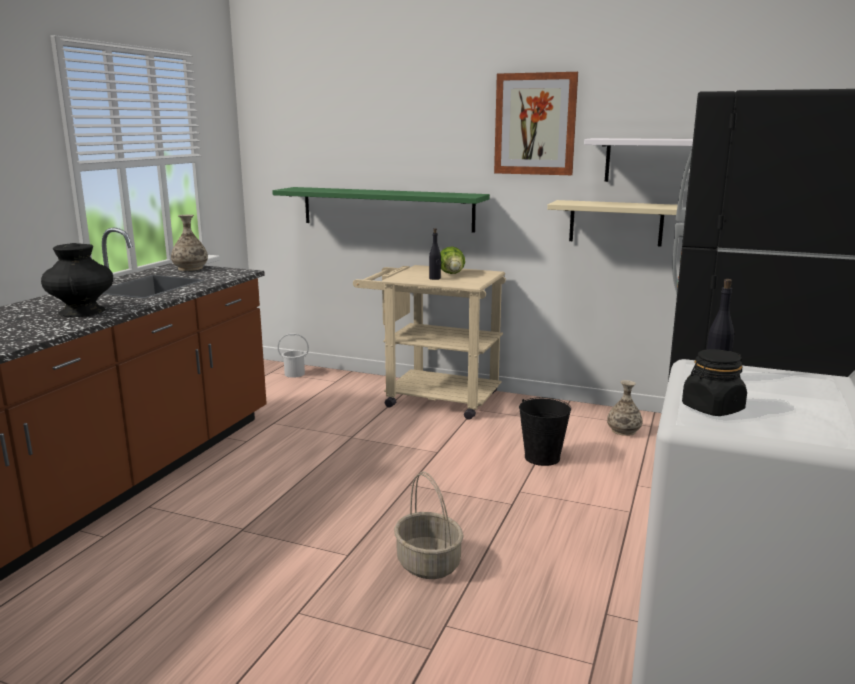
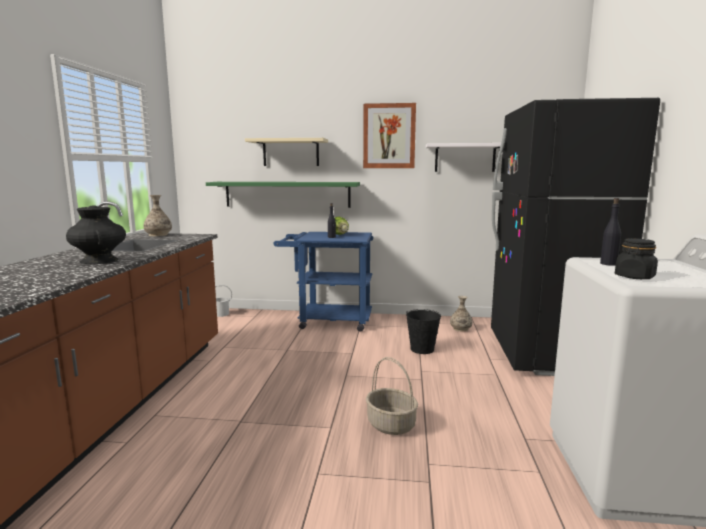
camera: 15 degrees left, 5 degrees down
(432, 398) = (328, 321): beige cart -> blue cart
(615, 223) = (442, 197): beige shelf -> beige shelf (291, 152)

